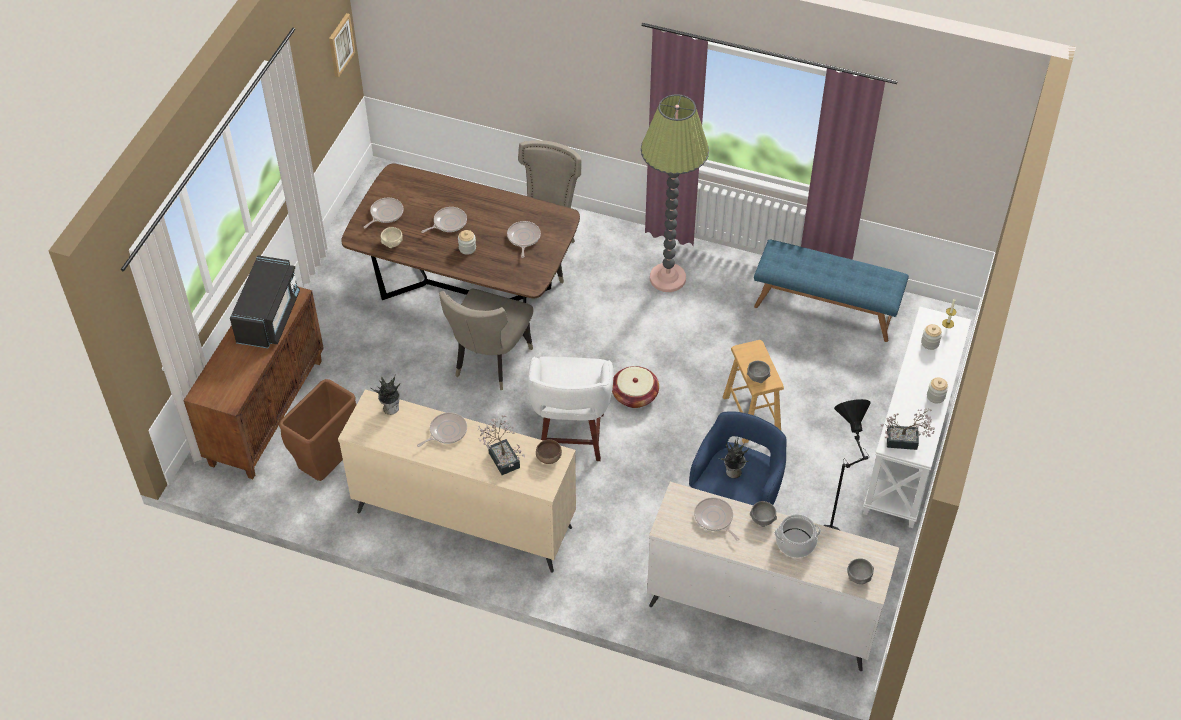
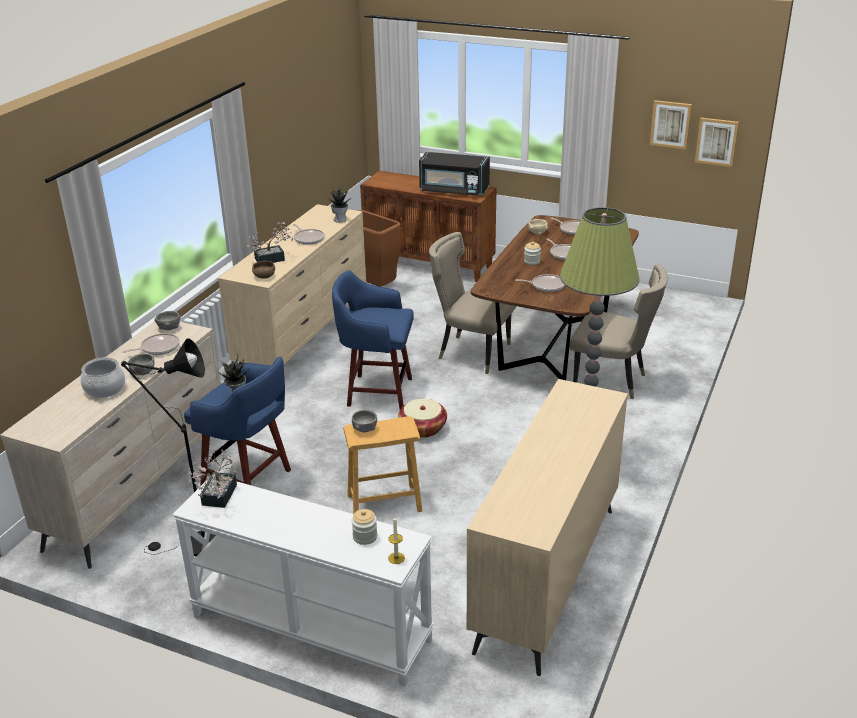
camera: 95 degrees right, 20 degrees down
(316, 67) = (670, 124): none -> picture
(571, 438) = (377, 392): white stool -> blue stool
(826, 307) = (546, 577): blue bench -> beige dresser
(859, 577) = (41, 422): grey bowl -> grey bowl (169, 328)
(935, 396) = (276, 531): jar -> none

